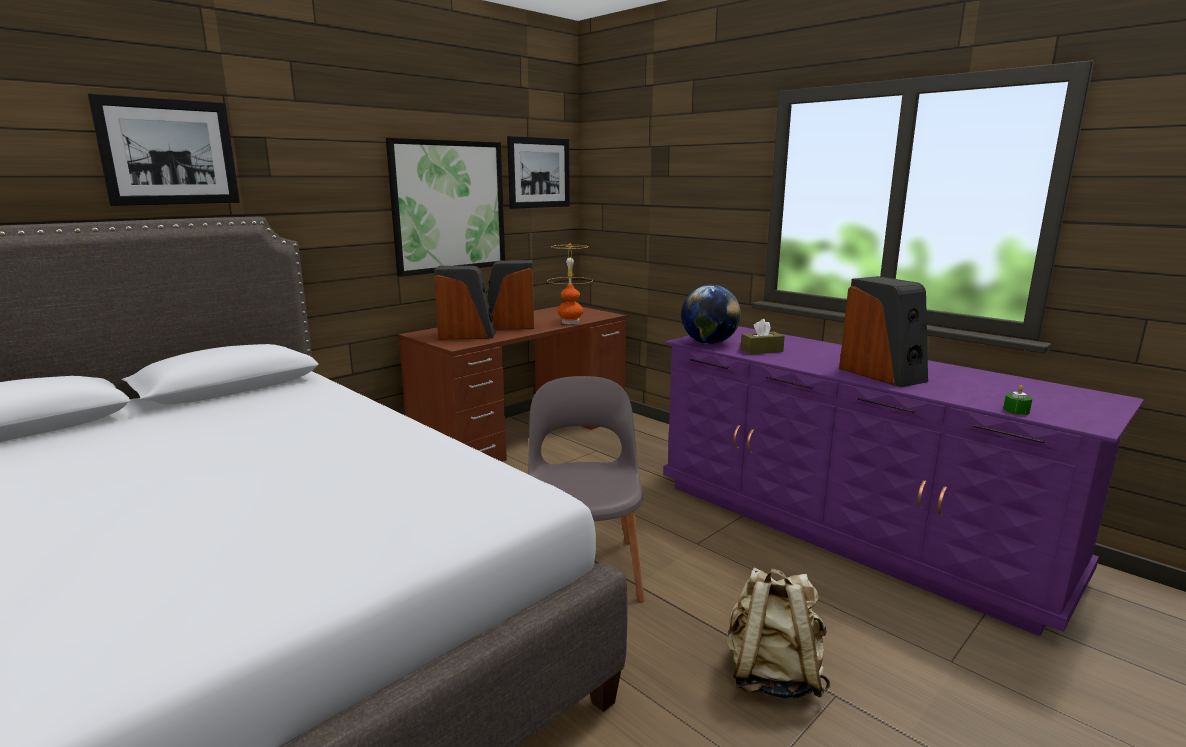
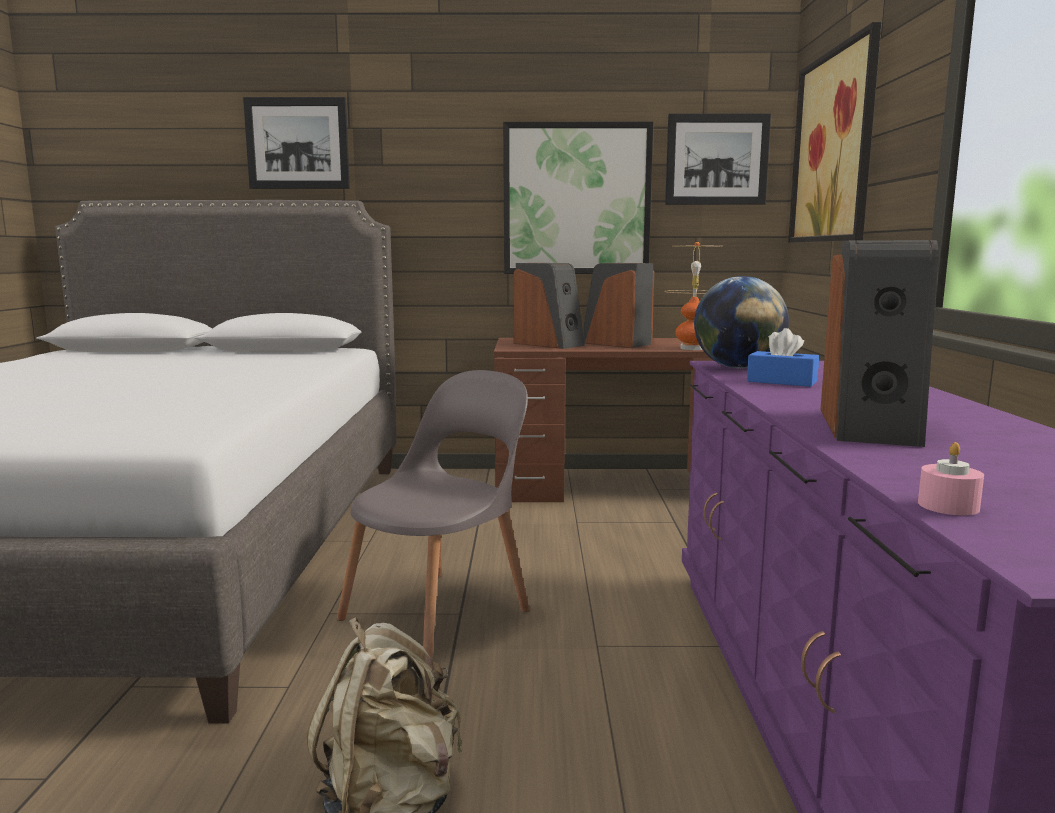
camera: 45 degrees right, 5 degrees down
(644, 175) = (834, 147): none -> picture
(761, 350) = (781, 381): brown tissue box -> blue tissue box
(1016, 411) = (948, 506): green candle -> pink candle

